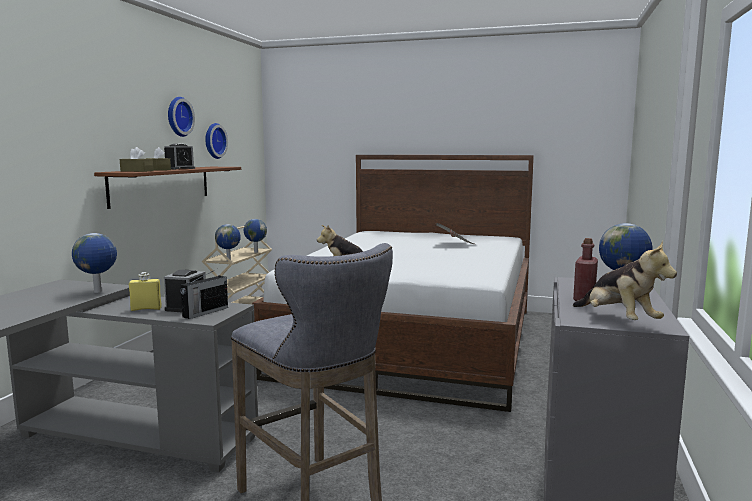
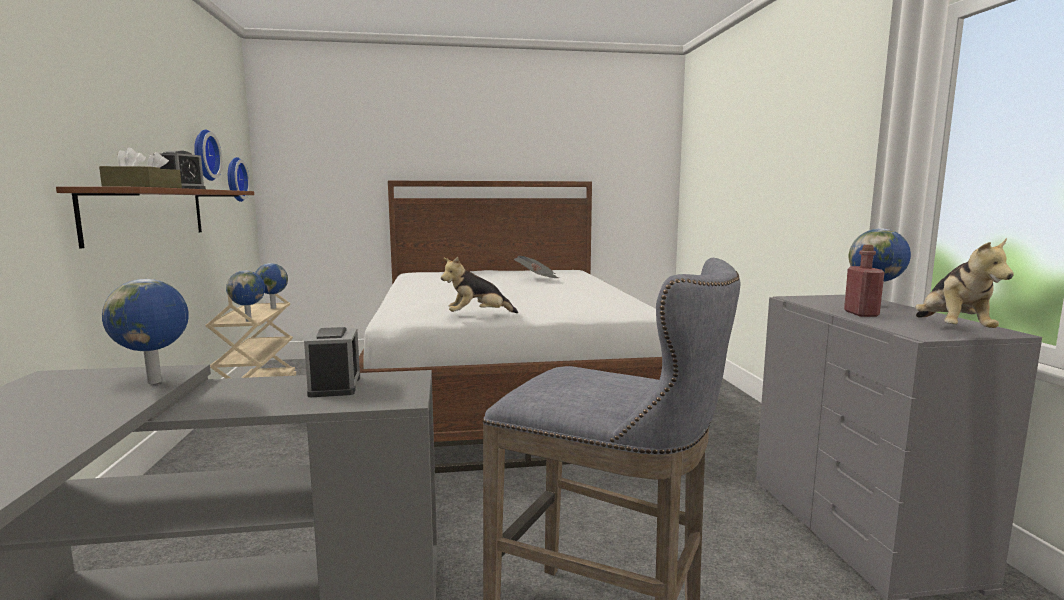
camera: 25 degrees left, 0 degrees up
(146, 309) = (270, 399): yellow bottle -> none
(178, 116) = (161, 113): wall clock -> wall clock (234, 179)
(204, 312) = (380, 390): radio -> none
(618, 320) = (952, 330): plush toy -> plush toy turned 60 degrees clockwise

